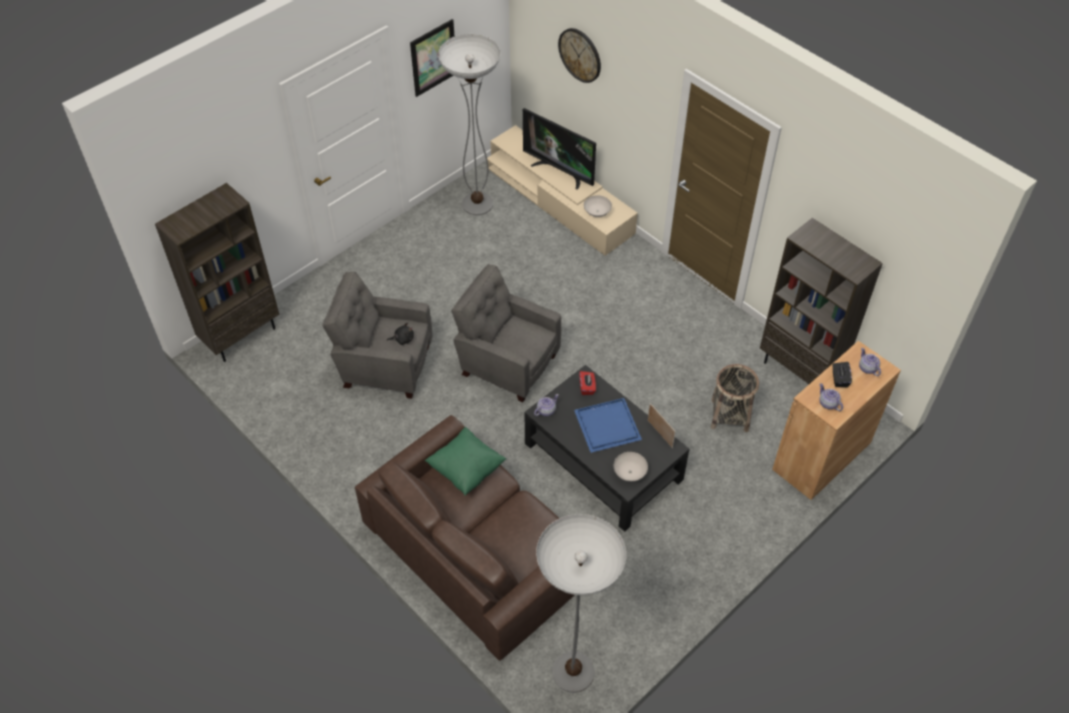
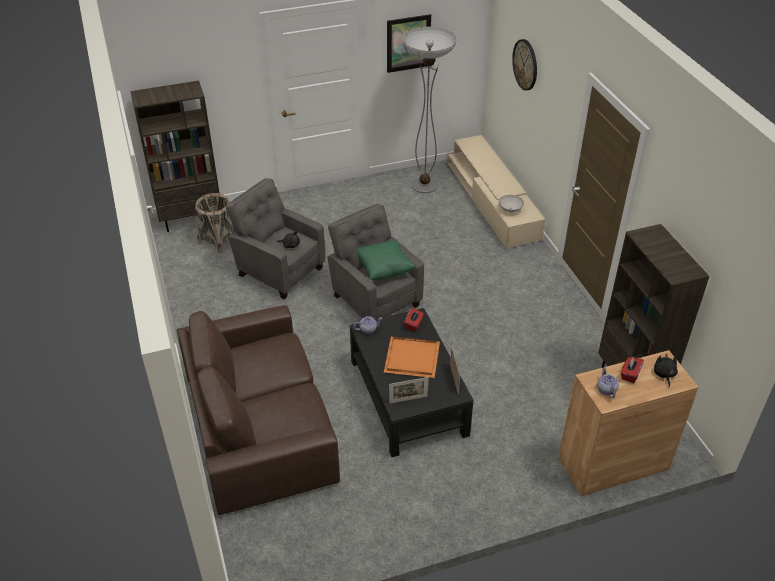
camera: 25 degrees right, 10 degrees down
(466, 469) = (275, 350): green pillow -> green pillow (384, 270)
(560, 171) = (497, 174): television -> none
(573, 672) = (274, 551): floor lamp -> none
(608, 425) = (413, 357): blue tray -> orange tray
(630, 472) = (408, 399): white bowl -> picture frame
(729, 415) = (543, 400): basket -> basket (218, 240)
(839, 379) = (630, 374): black tissue box -> red tissue box
(867, 368) = (664, 374): teapot -> black plush toy

